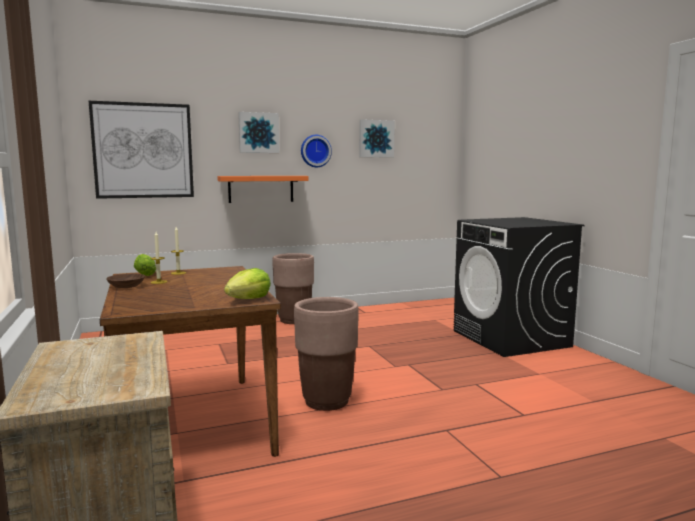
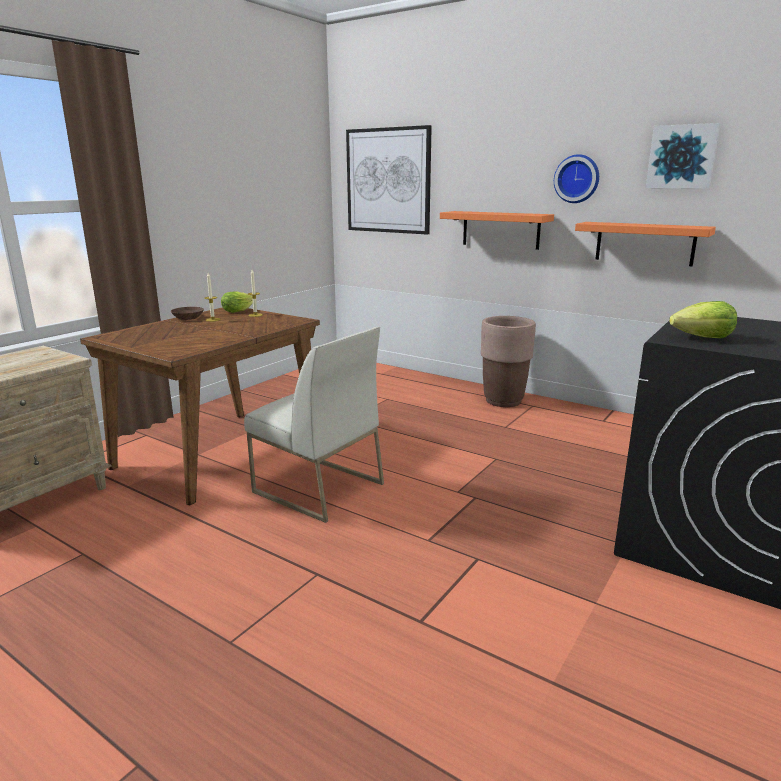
camera: 55 degrees right, 10 degrees up
(248, 299) = (172, 352): lettuce -> lettuce (702, 338)
(258, 133) = (504, 155): picture -> none
(327, 401) = (317, 488): brown planter -> white chair
(362, 192) = (644, 243): none -> orange shelf

